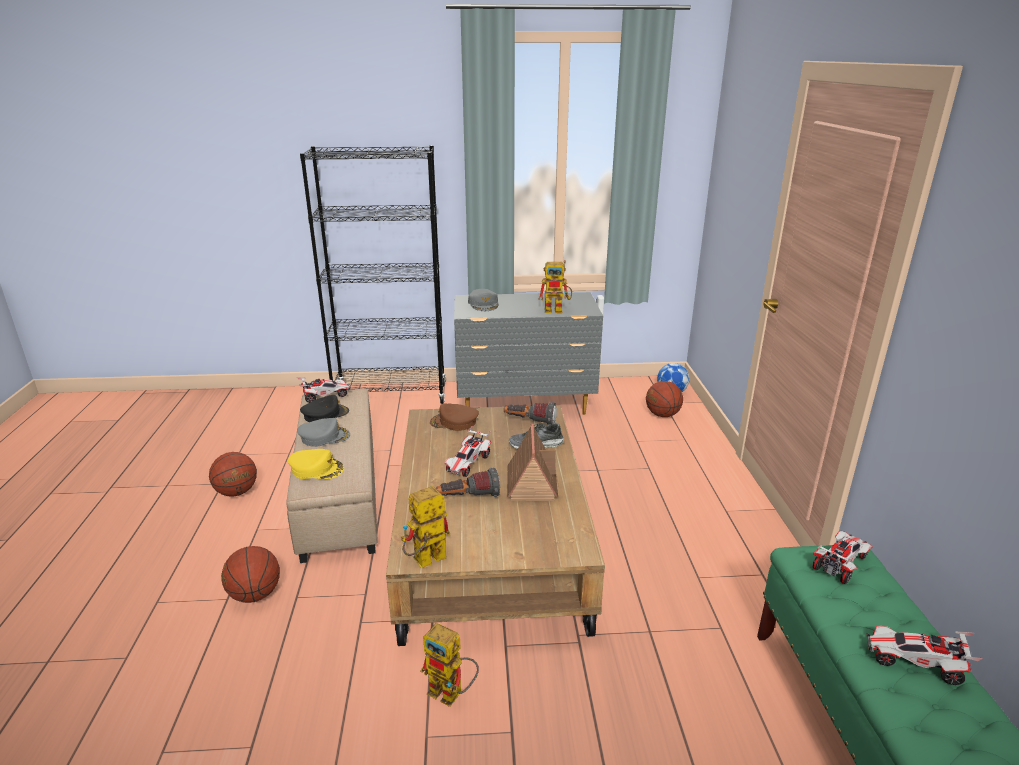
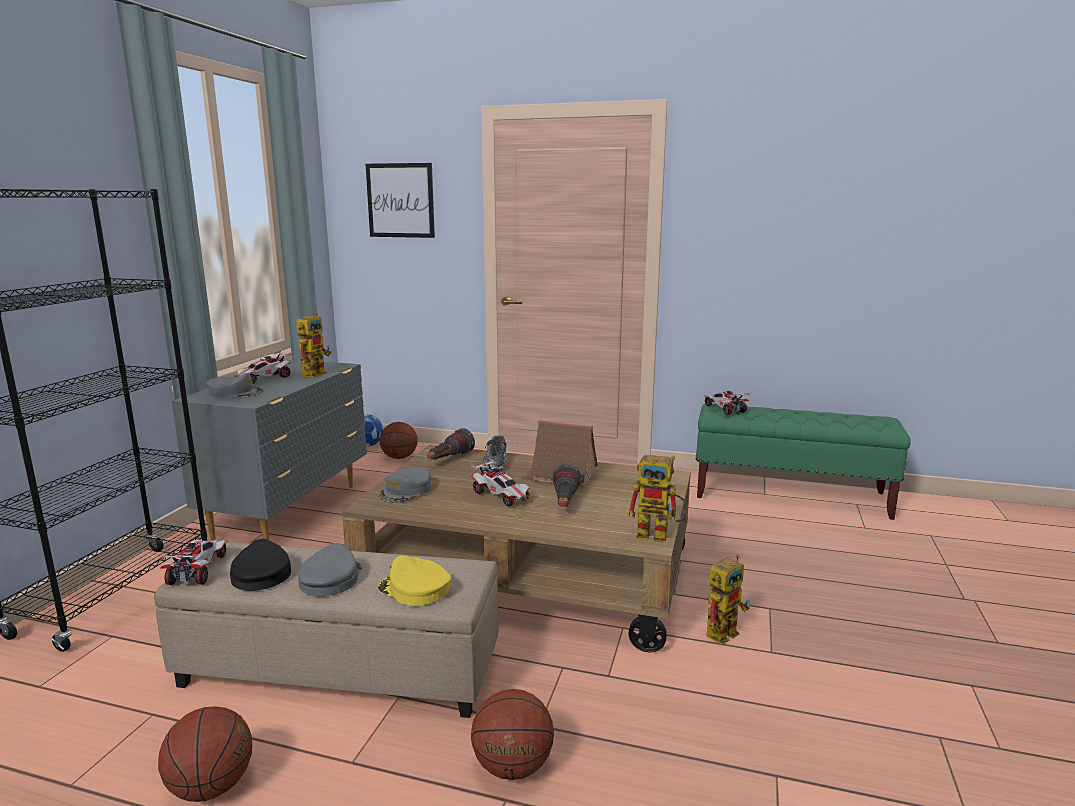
camera: 70 degrees left, 10 degrees down
(317, 469) = (414, 589): yellow cap -> yellow cap turned 90 degrees counterclockwise
(424, 562) = (660, 535): toy robot -> toy robot turned 60 degrees counterclockwise
(454, 422) = (406, 491): brown cap -> grey cap
(742, 162) = (400, 200): none -> picture
(915, 662) = (809, 415): toy car -> toy car (264, 379)

